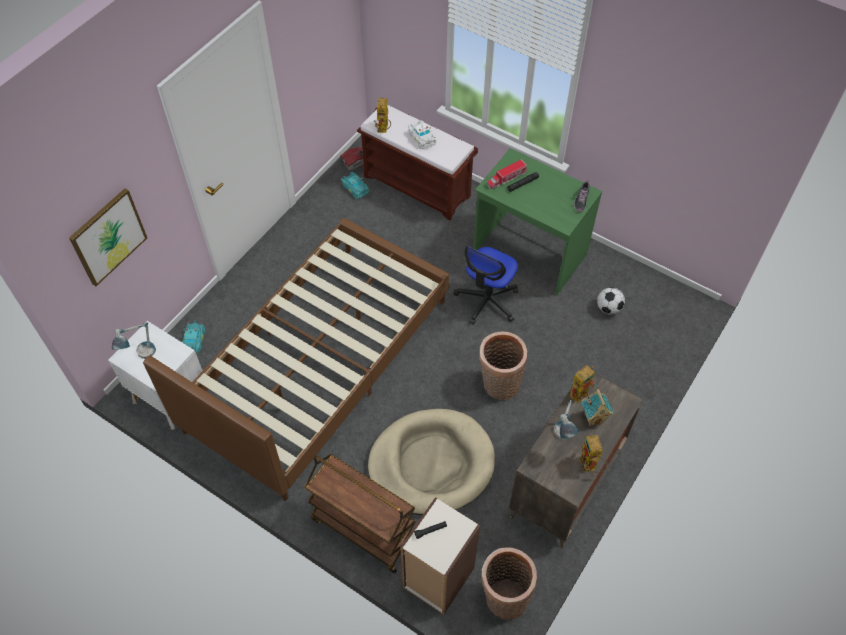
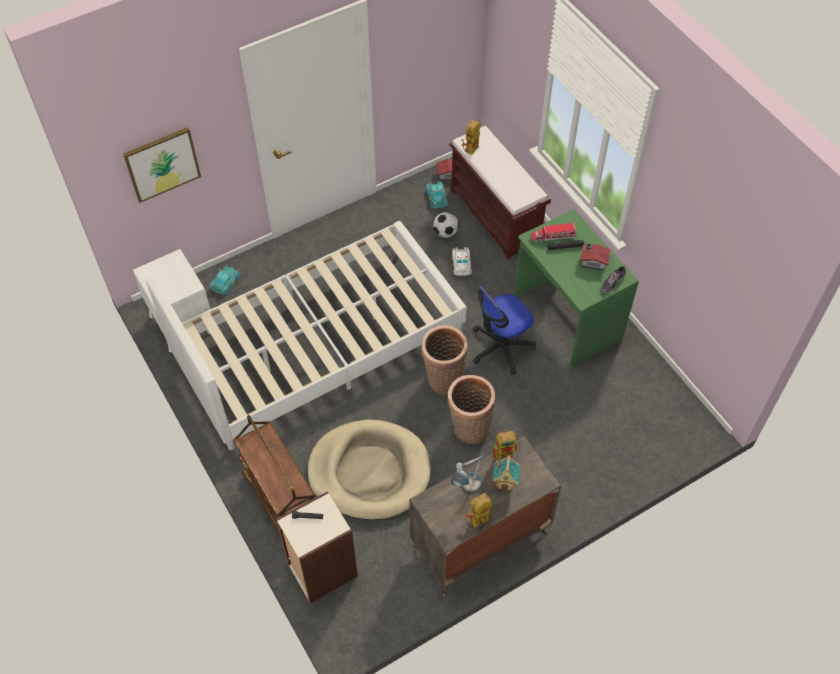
camera: 25 degrees right, 0 degrees up
(141, 357) = (159, 277): table lamp -> none
(318, 364) = (319, 345): brown bed -> white bed
(422, 138) = (502, 171): white toy car -> white toy car (461, 264)
(503, 598) = (368, 613): basket -> basket (443, 378)
(553, 188) = (593, 261): none -> toy house
(590, 466) = (476, 523): toy robot -> toy robot turned 45 degrees clockwise
(608, 308) = (614, 399): football -> football (445, 233)

